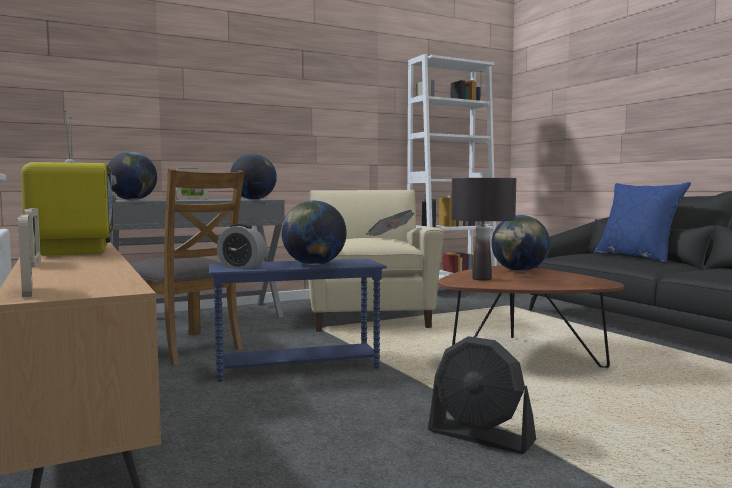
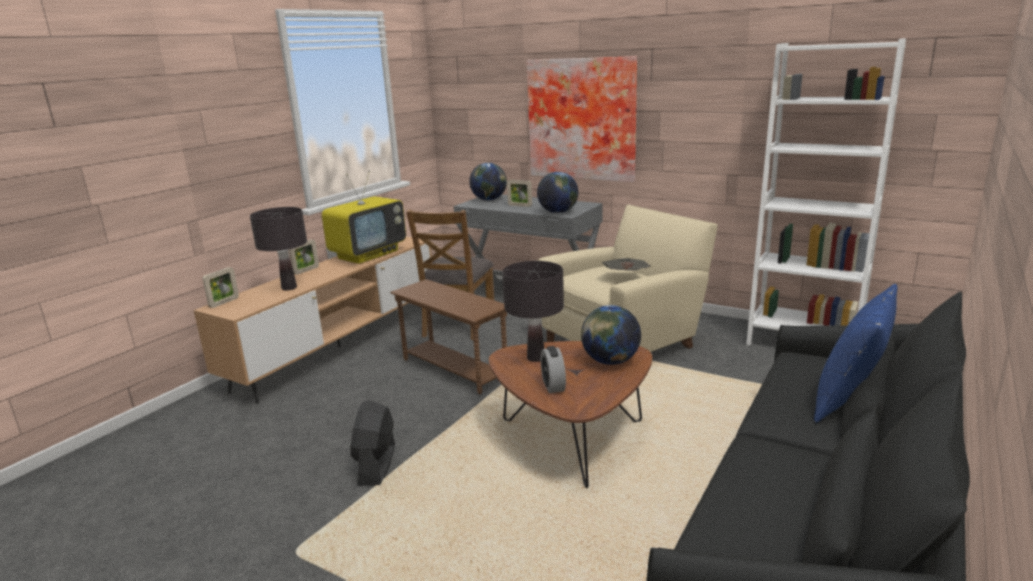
camera: 60 degrees right, 15 degrees up
(91, 271) = (289, 288): none -> black table lamp
(234, 111) = (583, 119): none -> picture
(241, 267) = (417, 291): alarm clock -> alarm clock (553, 385)
(297, 367) = (453, 369): blue side table -> brown side table
(313, 264) = (450, 302): globe -> none

